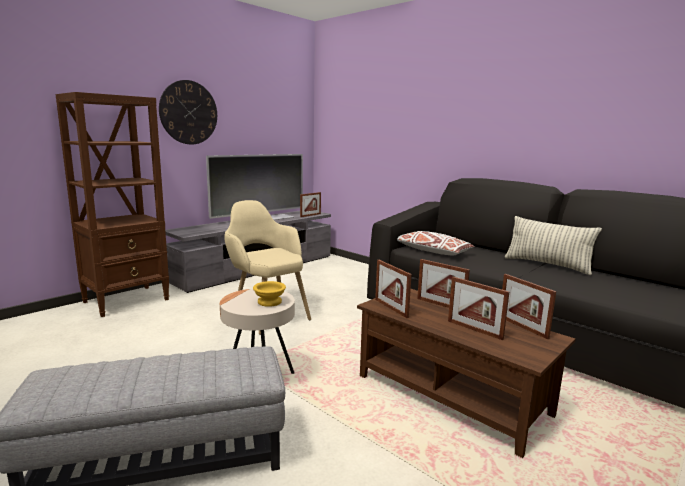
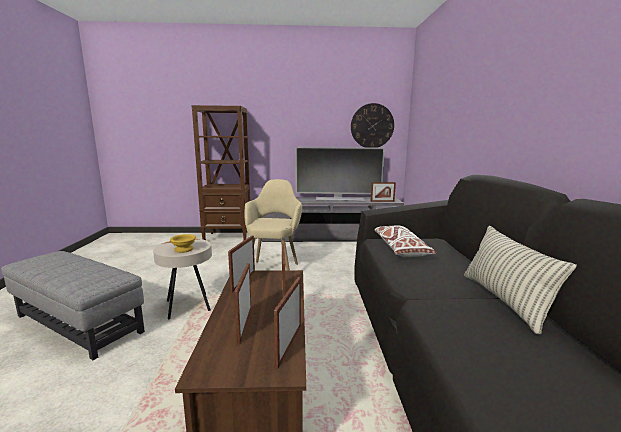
camera: 45 degrees right, 0 degrees up
(189, 112) = (287, 115): wall clock -> wall clock (372, 126)

